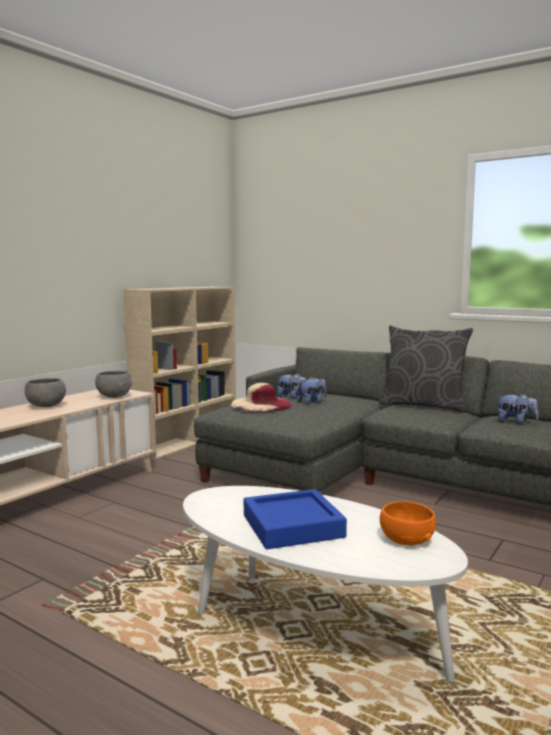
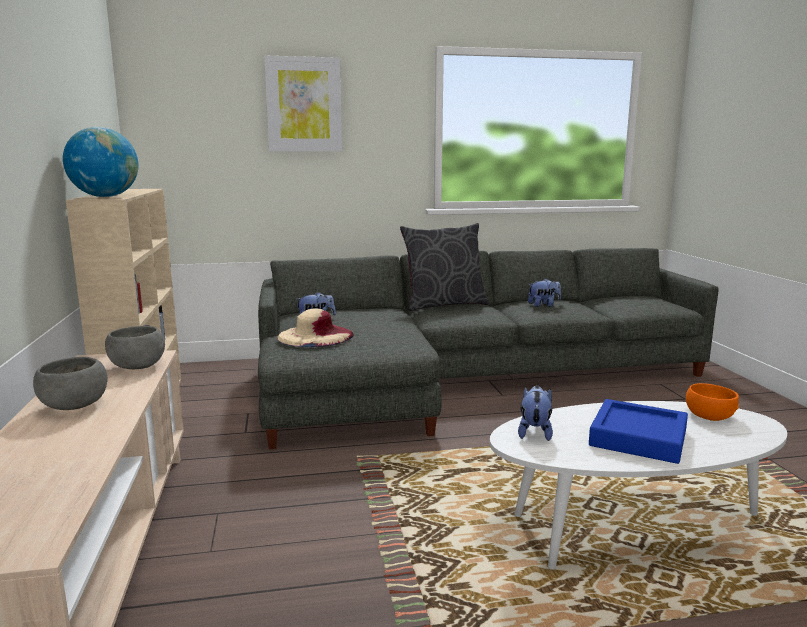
camera: 45 degrees left, 5 degrees up
(151, 288) = (105, 197): none -> globe
(312, 402) = (356, 322): plush toy -> plush toy (534, 432)
(350, 220) = (304, 105): none -> picture

